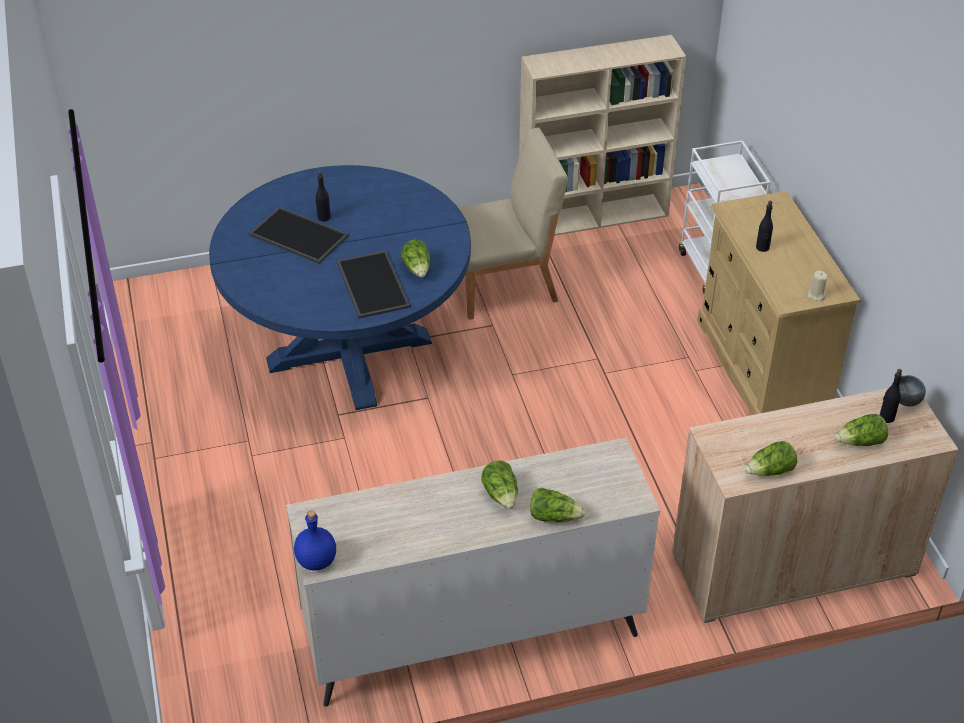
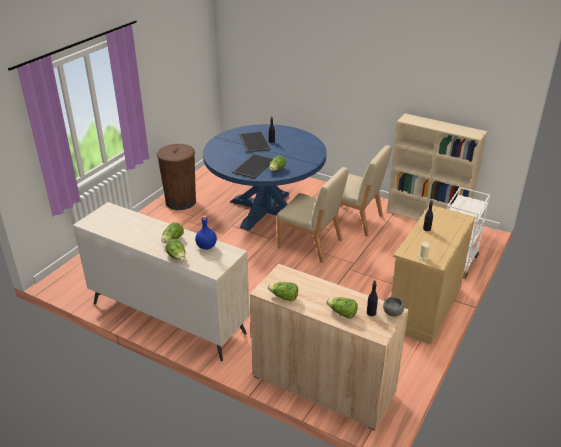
camera: 45 degrees right, 10 degrees down
(182, 428) = (181, 202): none -> brown trash can
(317, 561) = (87, 221): blue bottle -> blue bottle (206, 246)
(500, 367) = (311, 244): none -> beige chair

